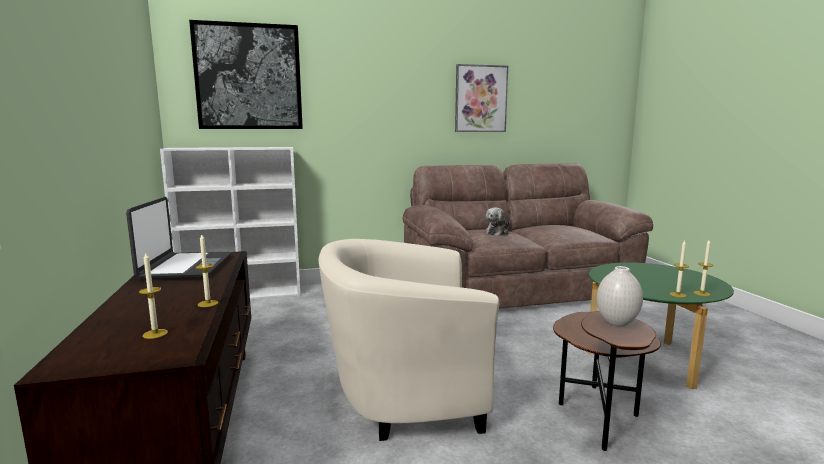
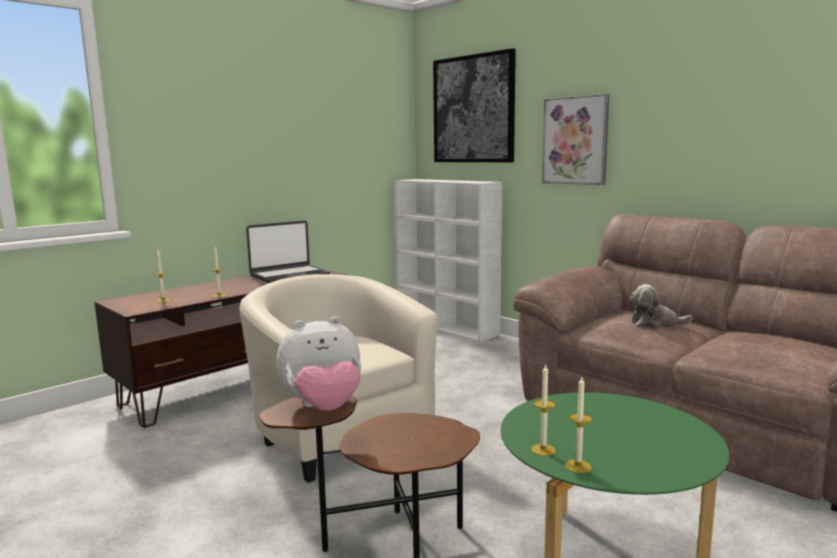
camera: 60 degrees right, 0 degrees up
(480, 99) = (742, 115): picture -> picture (575, 140)
(616, 322) = (323, 407): white vase -> plush toy

